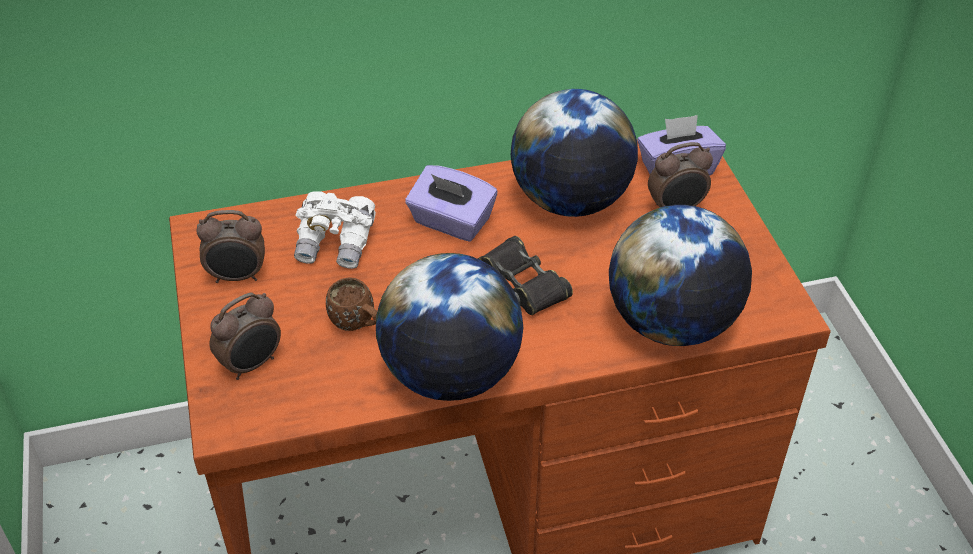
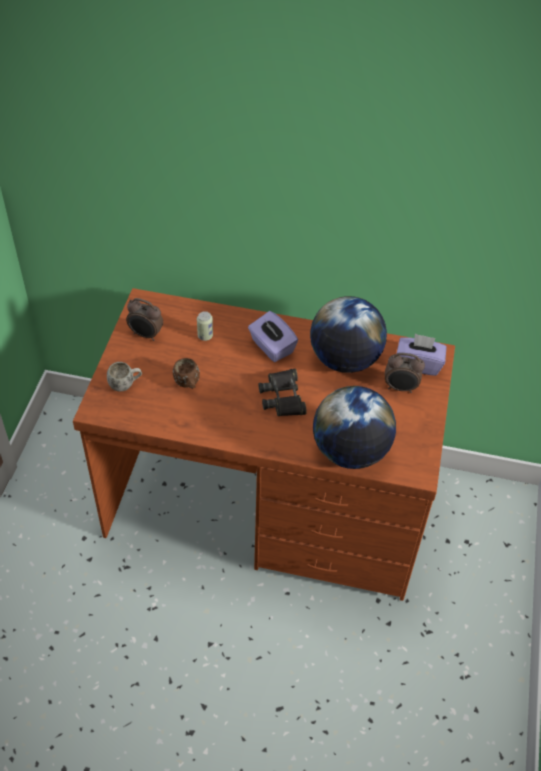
camera: 25 degrees right, 5 degrees up
(252, 364) = (125, 384): alarm clock -> white mug
(336, 244) = (205, 336): white binoculars -> can
(450, 374) = (217, 430): globe -> none

